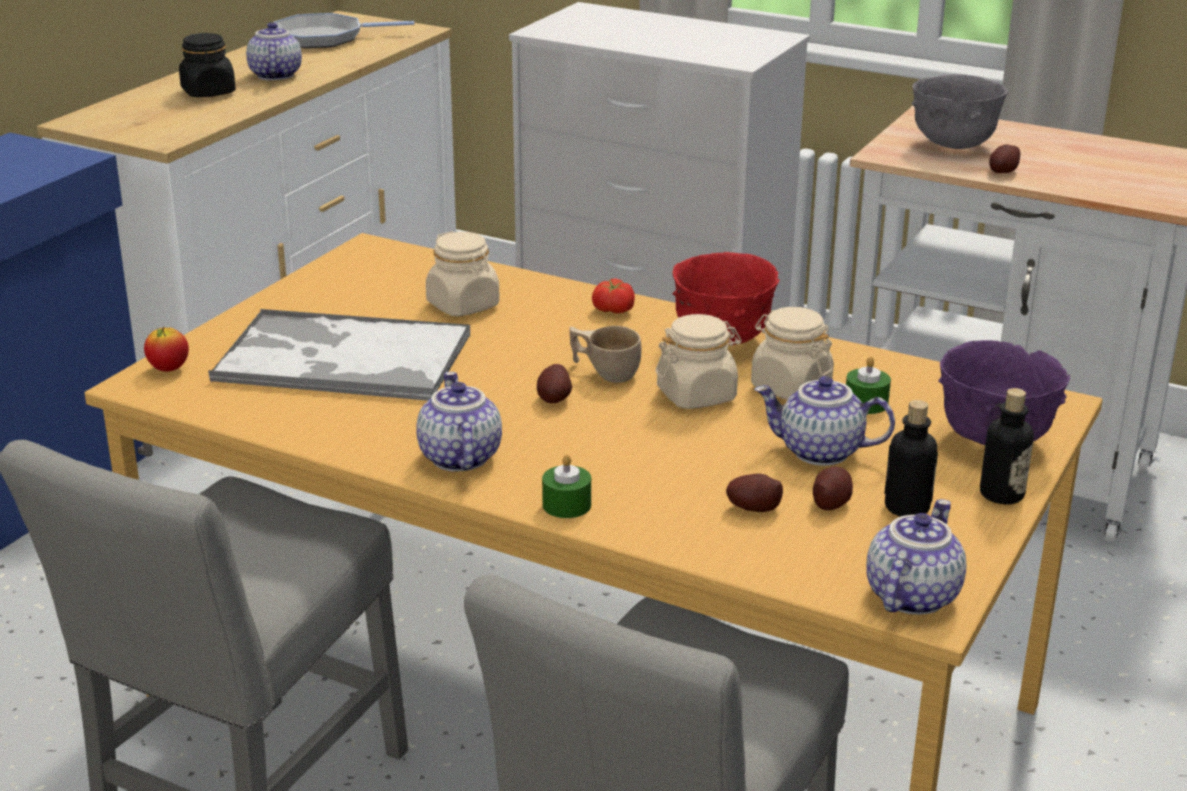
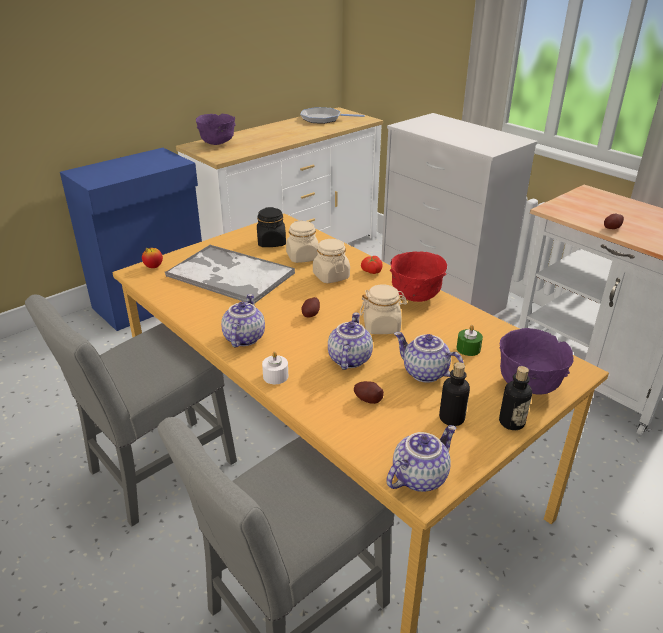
camera: 20 degrees right, 5 degrees up
(131, 111) = (217, 143): none -> purple bowl
(208, 92) = (255, 138): black jar -> black jar (271, 242)
(274, 75) = (288, 134): teapot -> teapot (348, 359)
(566, 505) = (275, 376): green candle -> white candle
(604, 372) = (344, 304): beige cup -> none
(790, 387) = (433, 331): beige jar -> beige jar (331, 276)
(831, 502) = (411, 405): potato -> none
(953, 145) = (592, 209): grey bowl -> none

